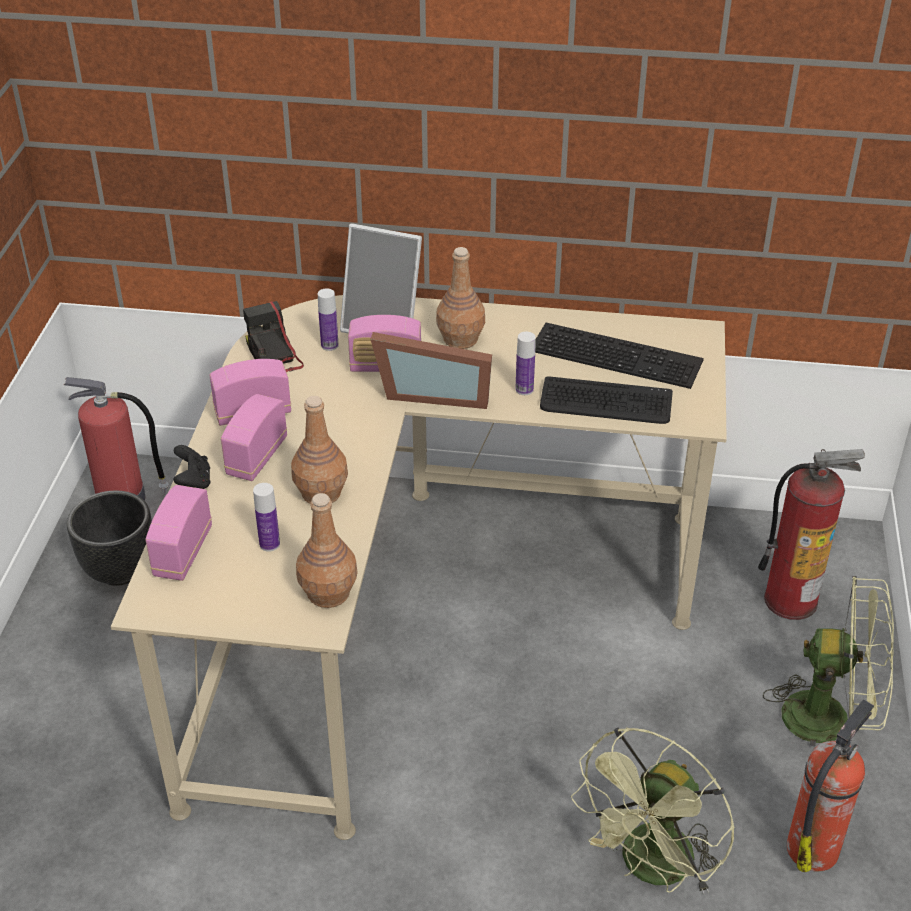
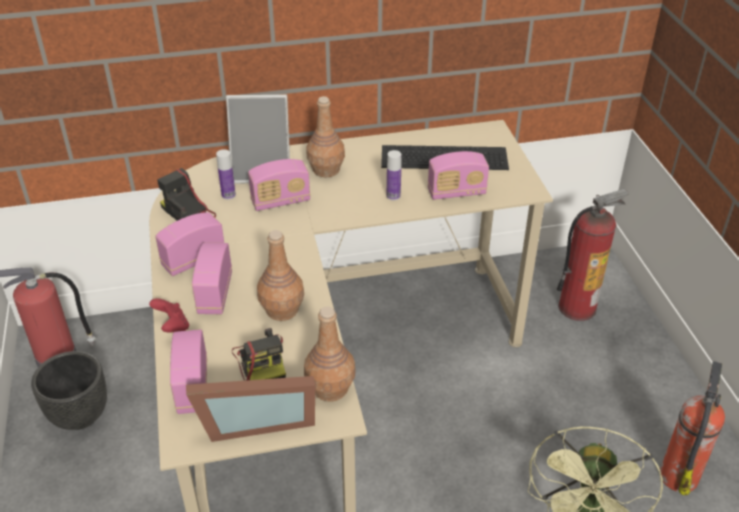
camera: 20 degrees left, 0 degrees up
(194, 482) = (172, 327): black game controller -> red game controller
(269, 544) = (262, 361): bottle -> camera
(433, 393) = (328, 213): picture frame -> picture frame (256, 421)
(606, 403) = (456, 192): keyboard -> radio
(830, 718) = (643, 381): green fan -> none

